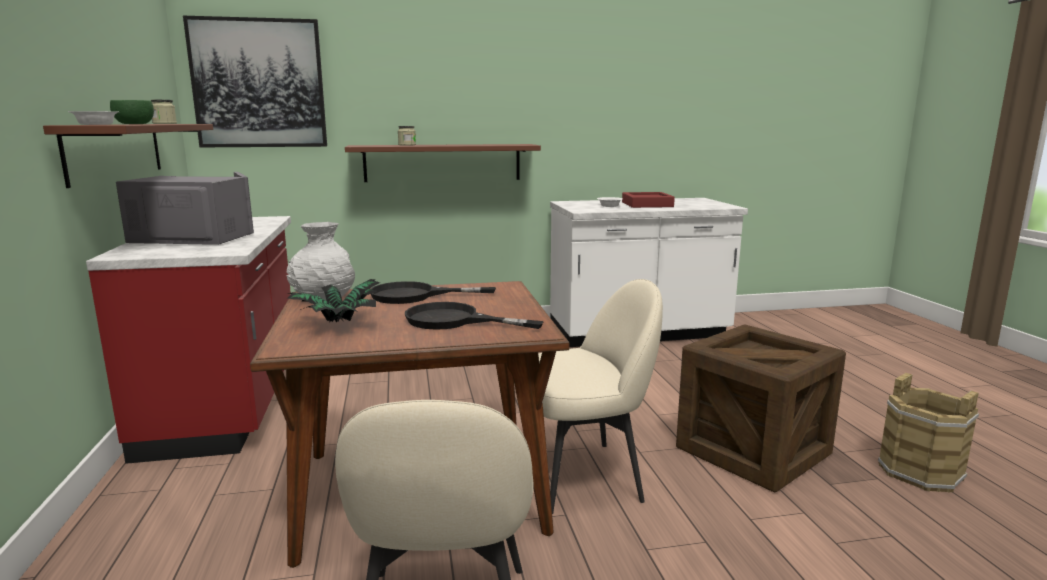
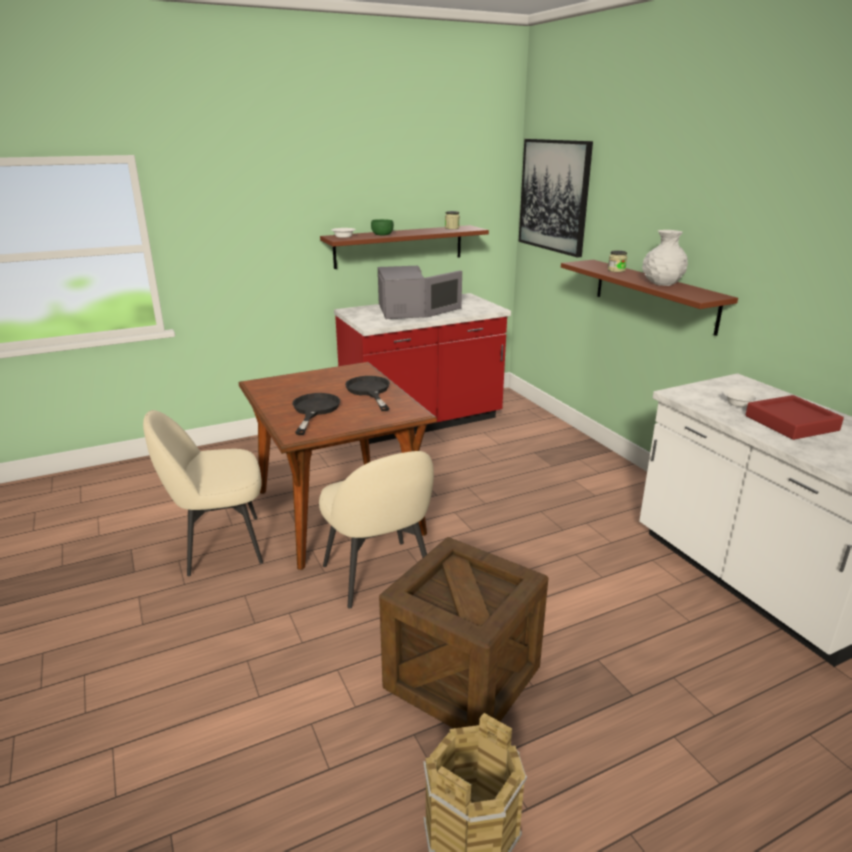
camera: 75 degrees right, 10 degrees up
(323, 297) = (354, 370): white vase -> white vase (661, 283)
(338, 325) = (298, 385): potted plant -> none

